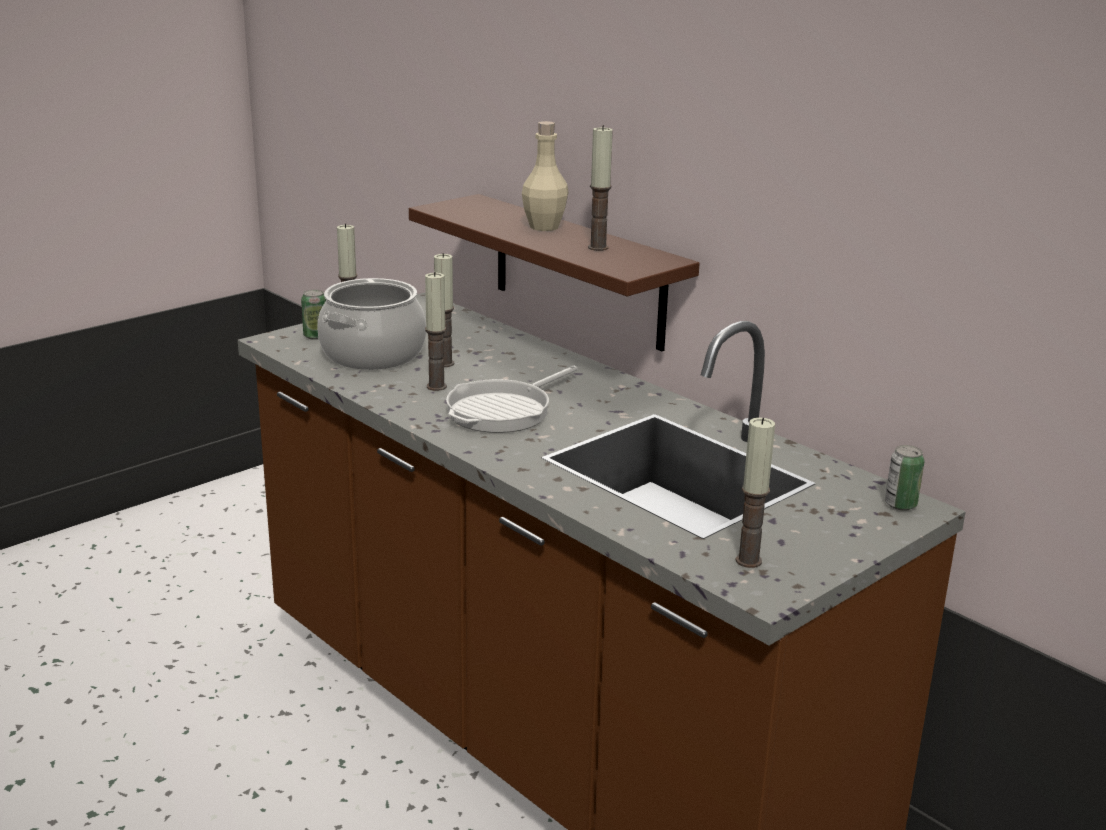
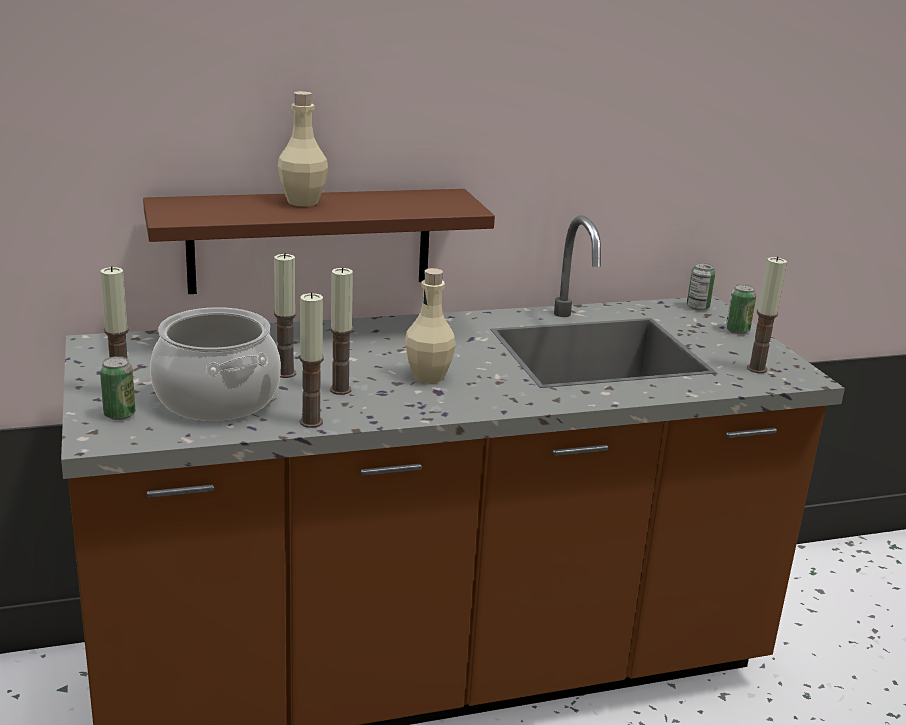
camera: 65 degrees left, 0 degrees up
(504, 410) = (428, 376): frying pan -> beige bottle
(598, 247) = (391, 202): candle -> candle (311, 422)
(860, 537) = (737, 330): none -> can

